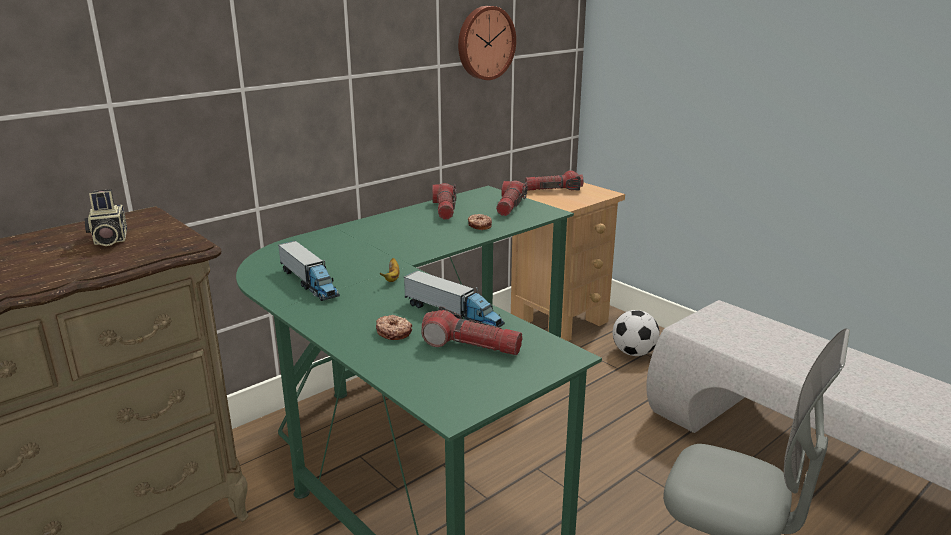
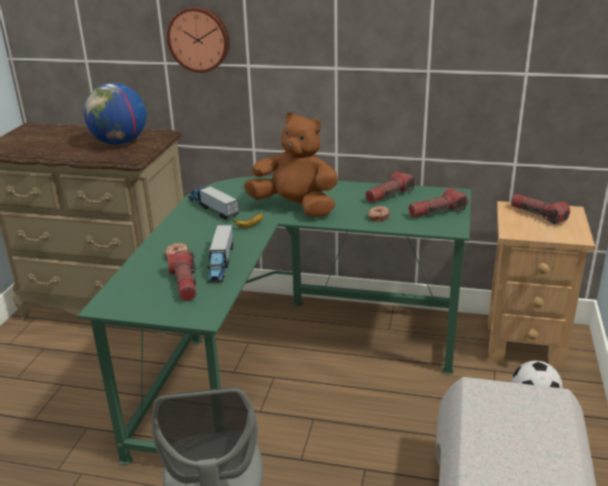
camera: 55 degrees right, 5 degrees up
(108, 239) = (120, 143): camera -> globe
(309, 283) = (212, 208): toy truck -> toy truck turned 120 degrees clockwise
(393, 248) = (295, 207): none -> brown plush toy
(484, 43) = (484, 56): wall clock -> wall clock (199, 39)

